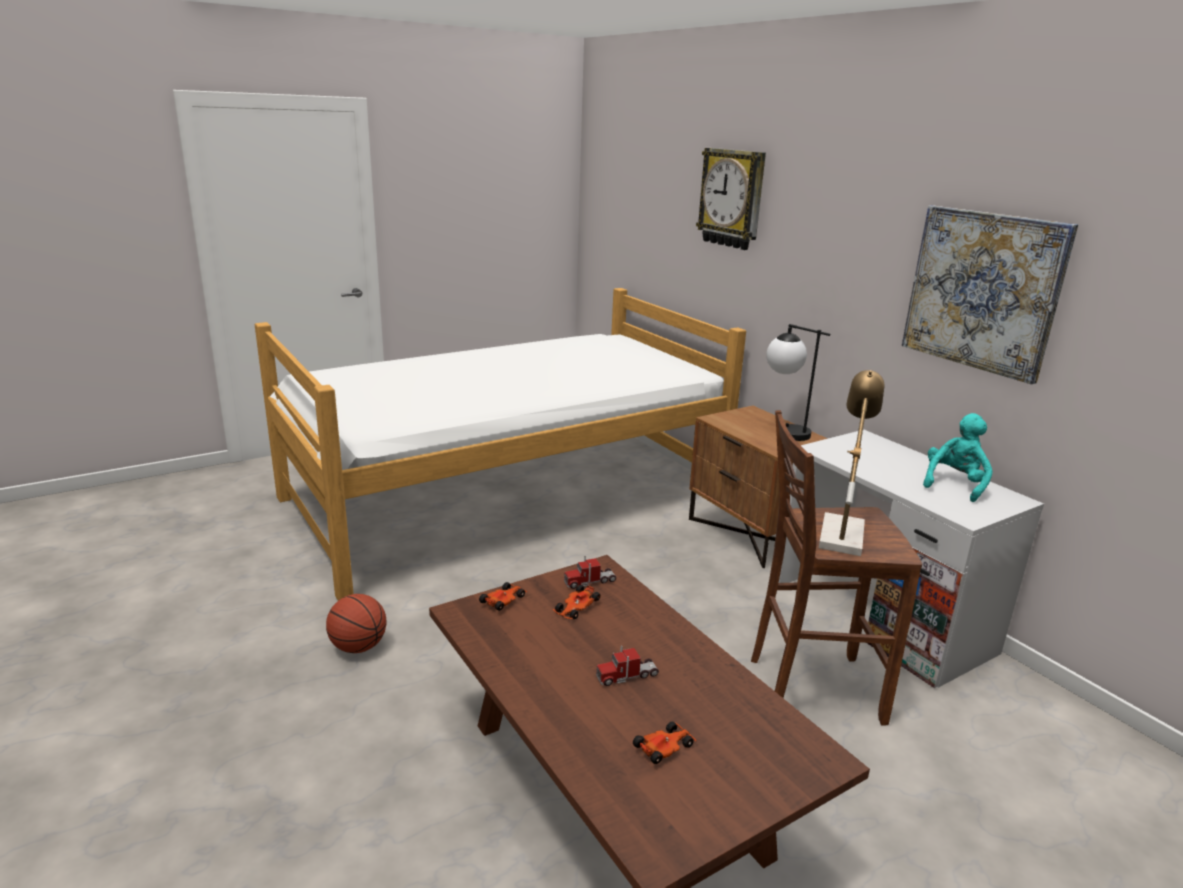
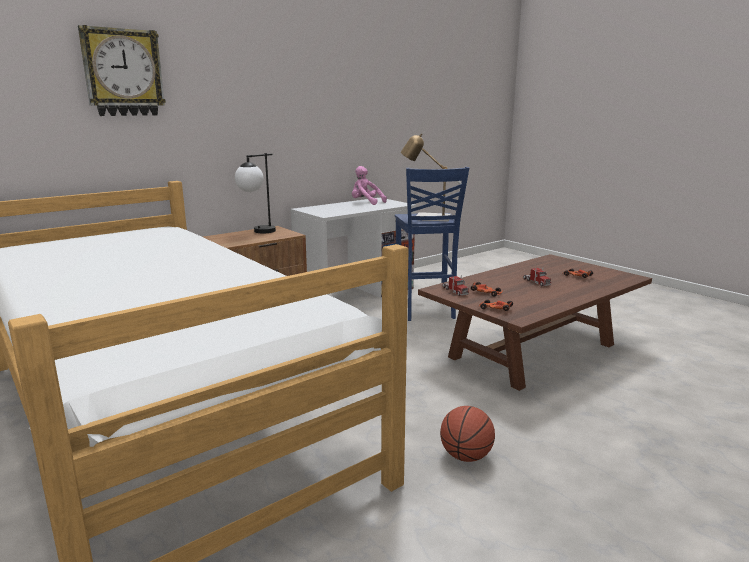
camera: 95 degrees left, 5 degrees down
(810, 687) = (425, 310): brown stool -> blue stool
(954, 484) = (366, 203): turquoise plush toy -> pink plush toy
(983, 291) = (333, 107): picture -> none

